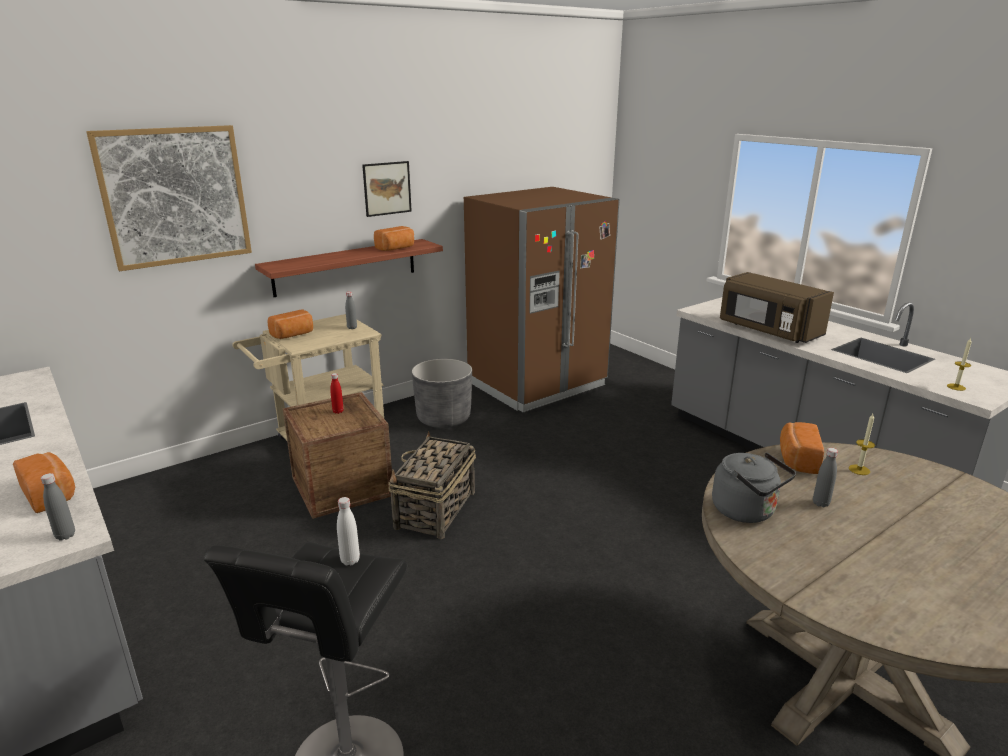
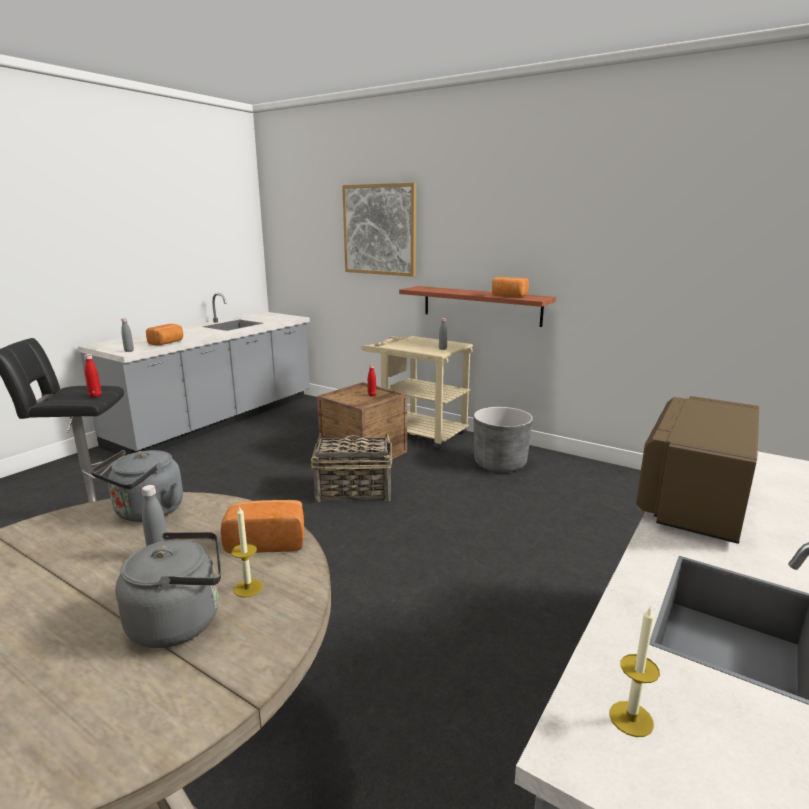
camera: 70 degrees right, 5 degrees down
(293, 335) = (410, 341): bread -> none
(350, 560) = (95, 396): white bottle -> red bottle
(387, 188) = (527, 243): picture -> none
(537, 384) = (629, 492): brown fridge -> none
(901, 493) = (181, 621): none -> grey kettle

